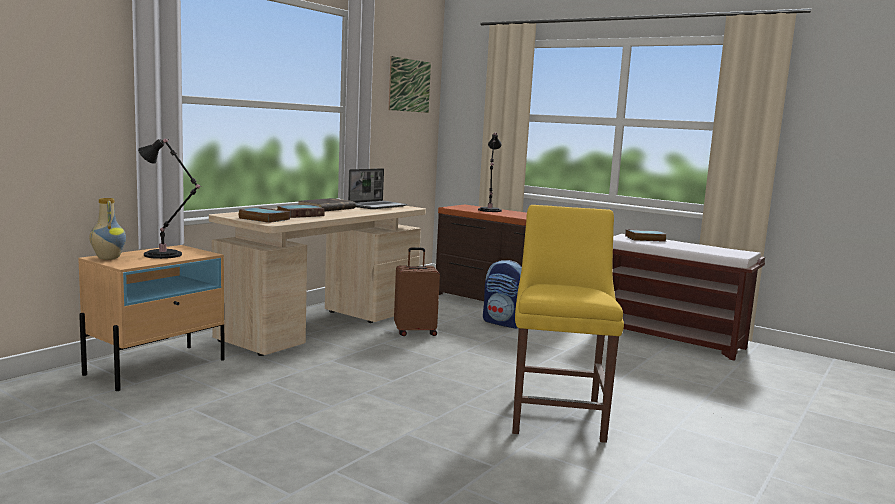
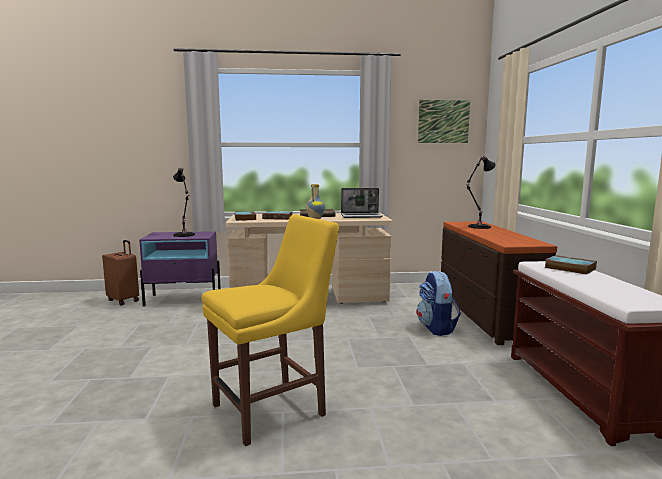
camera: 50 degrees right, 0 degrees up
(107, 258) = (158, 234): vase -> vase (314, 219)
(157, 367) = (184, 299): beige nightstand -> purple nightstand
(415, 332) = (351, 316): brown suitcase -> brown suitcase (124, 300)

